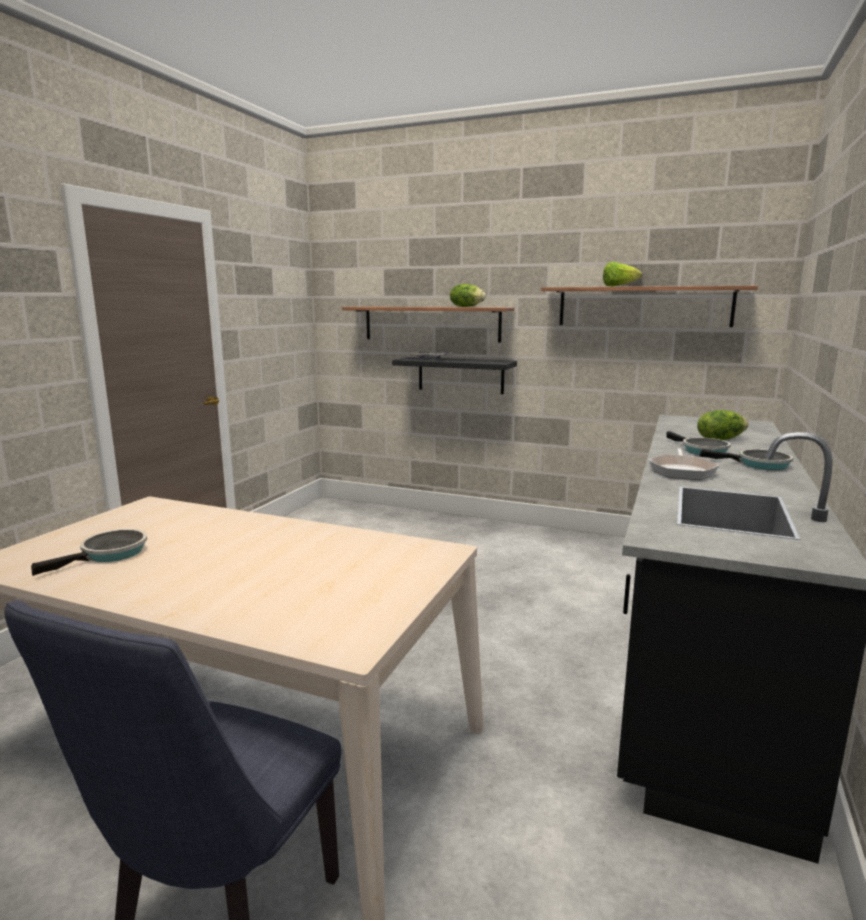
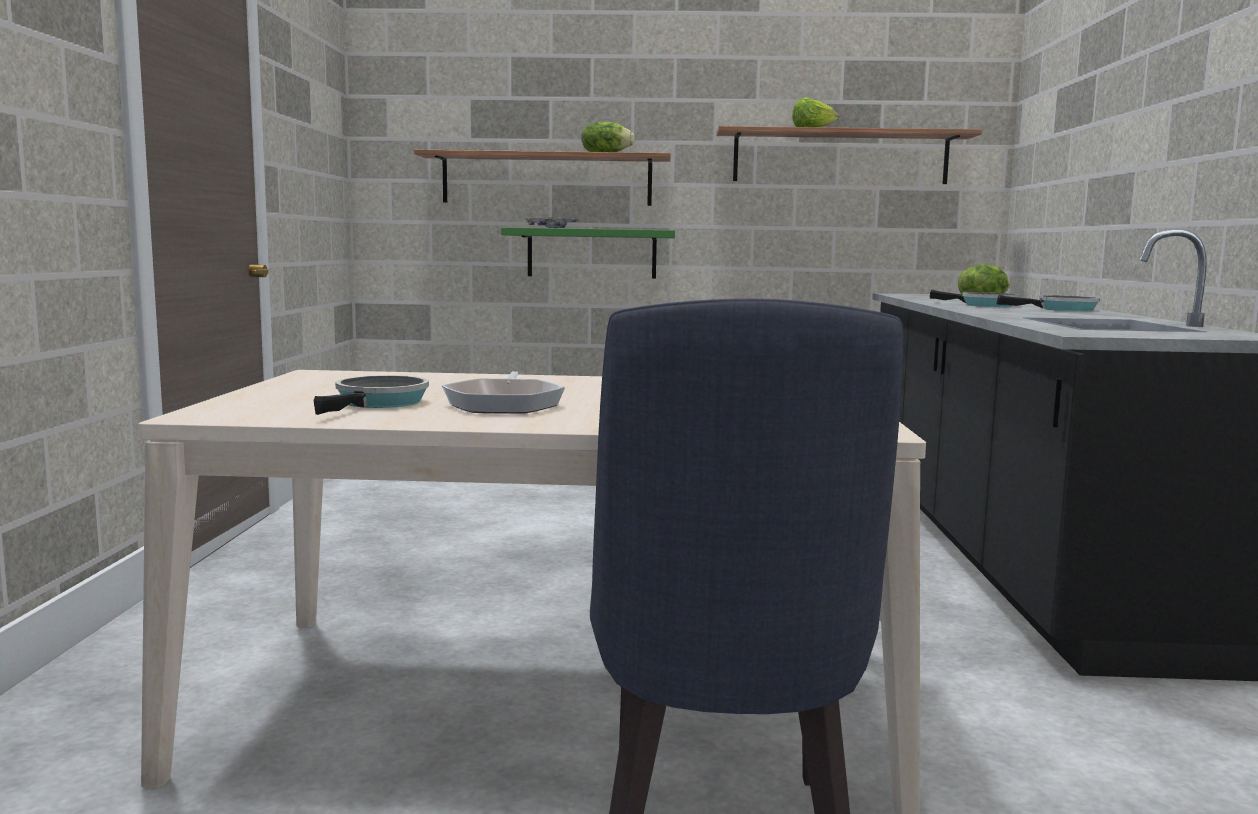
camera: 20 degrees left, 5 degrees down
(460, 375) = (592, 253): black shelf -> green shelf
(682, 471) = (999, 312): frying pan -> frying pan (505, 403)

